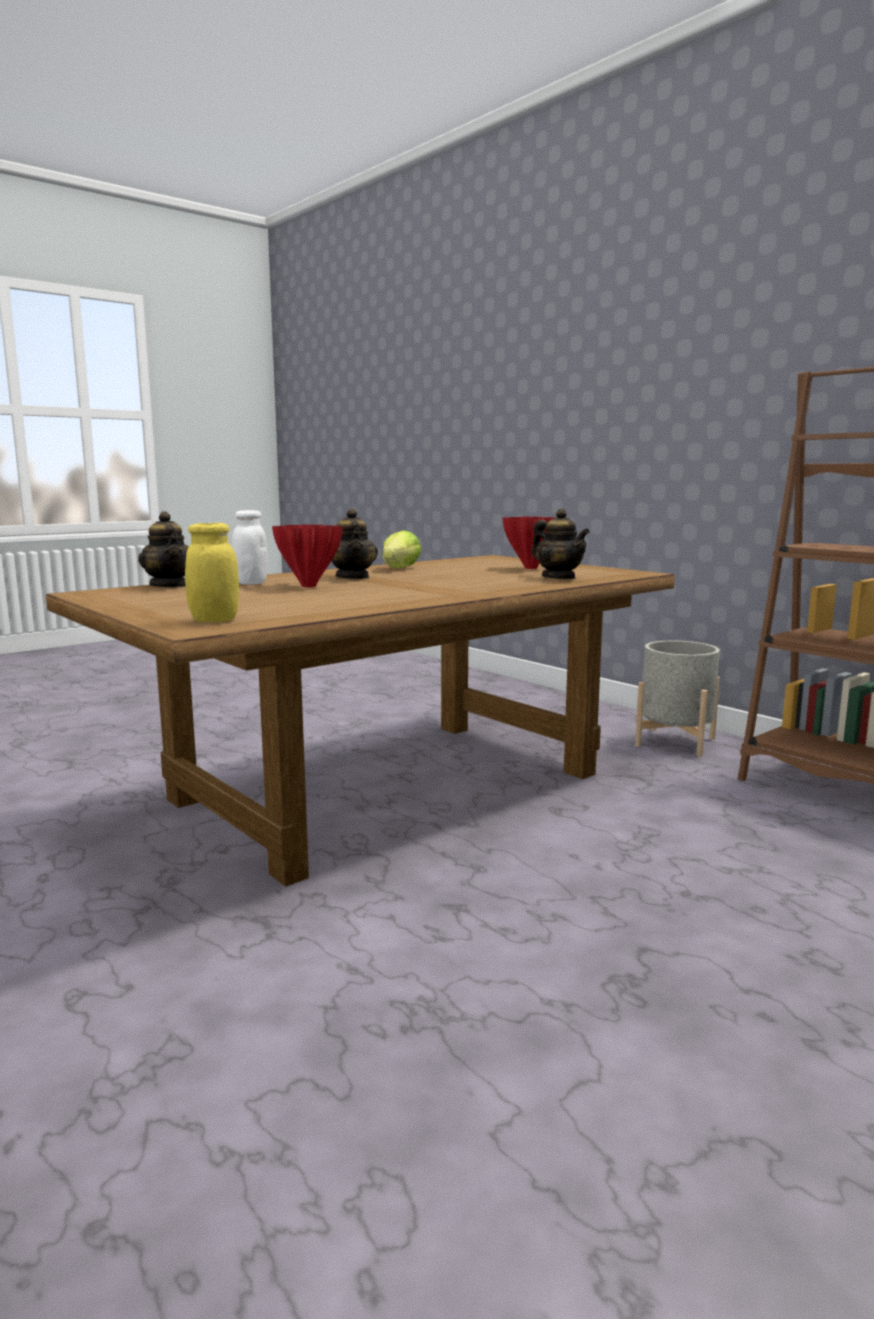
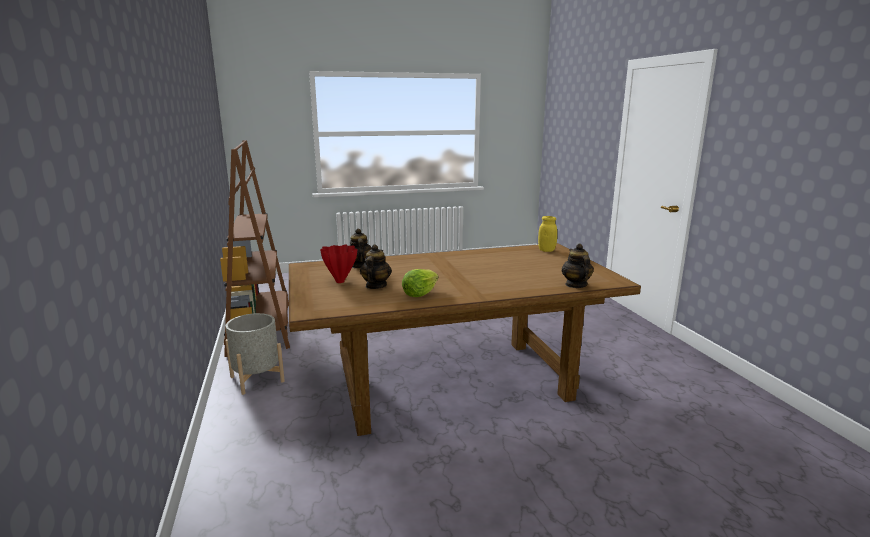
camera: 155 degrees left, 5 degrees up
(251, 583) = (529, 282): white jar -> none
(307, 586) = (499, 274): red vase -> none
(353, 577) = (465, 282): teapot -> teapot (375, 286)

